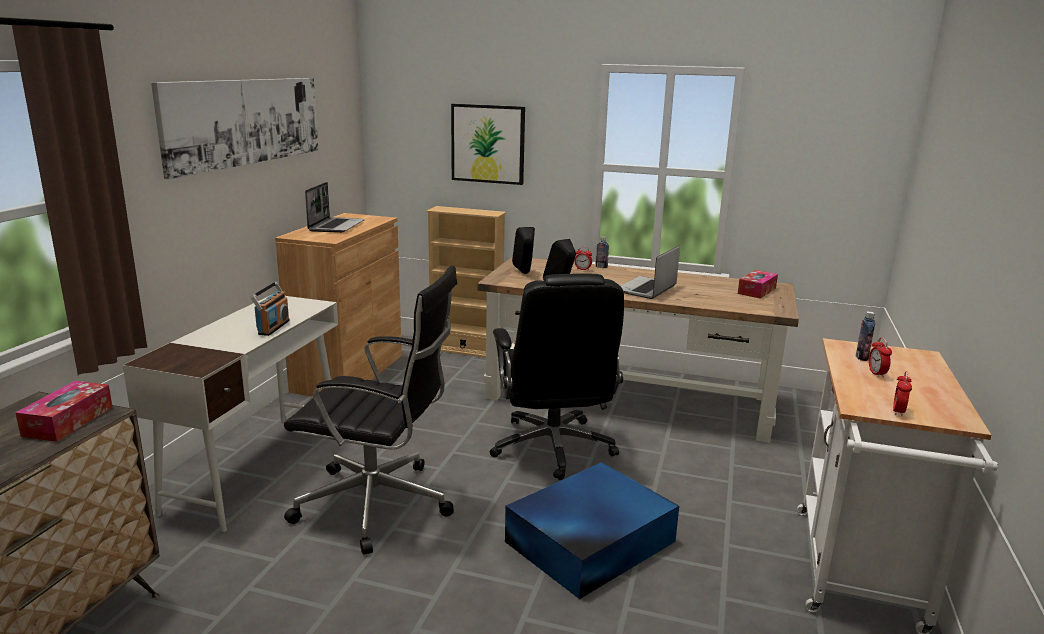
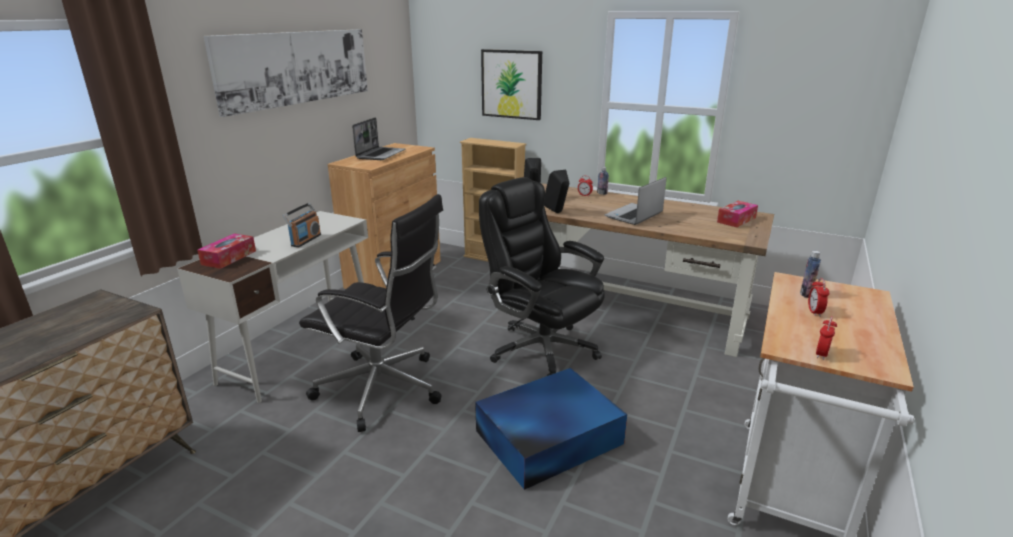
camera: 10 degrees right, 5 degrees up
(68, 421) = (107, 316): tissue box -> tissue box (229, 257)
(553, 448) = (541, 349): black office chair -> black office chair turned 135 degrees clockwise

